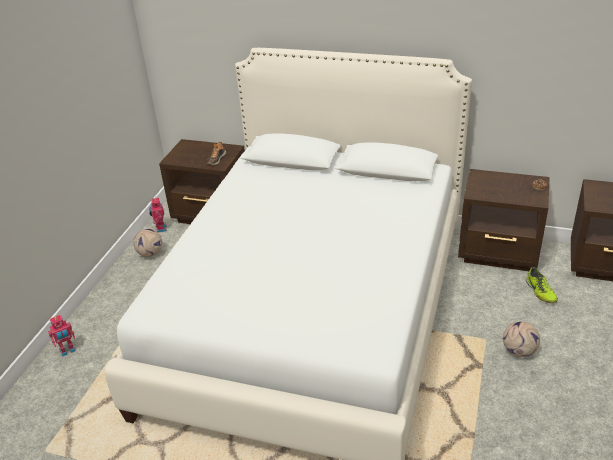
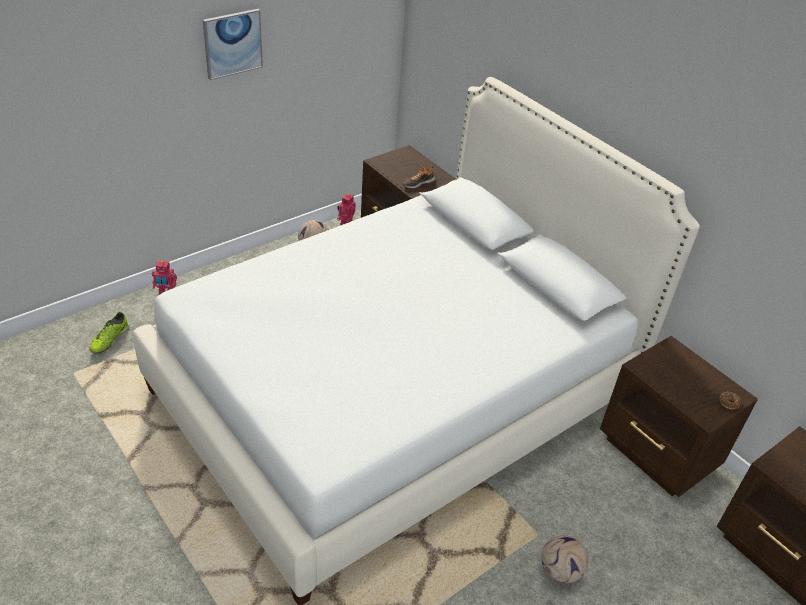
camera: 30 degrees right, 5 degrees up
(41, 97) = (232, 43): none -> picture
(540, 292) = (658, 526): shoe -> shoe (109, 340)

